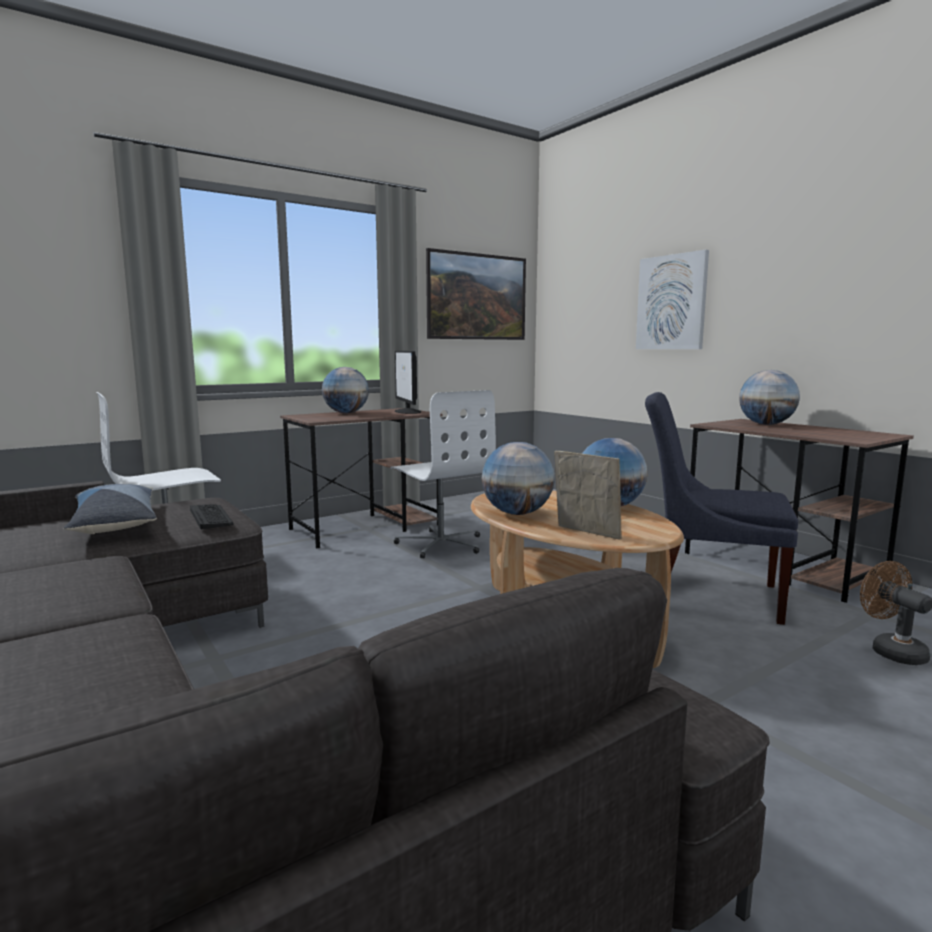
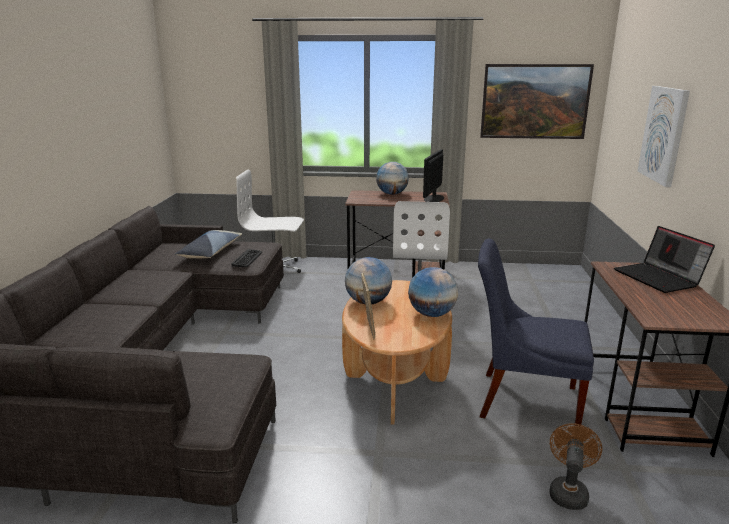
camera: 40 degrees right, 10 degrees up
(706, 594) = (523, 400): blue chair -> blue chair turned 45 degrees counterclockwise
(766, 424) = (659, 278): globe -> laptop

